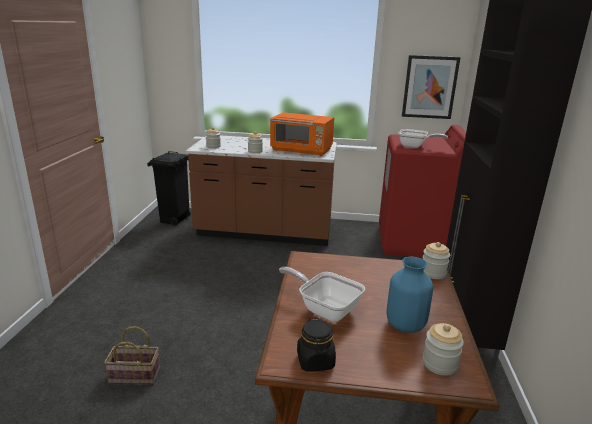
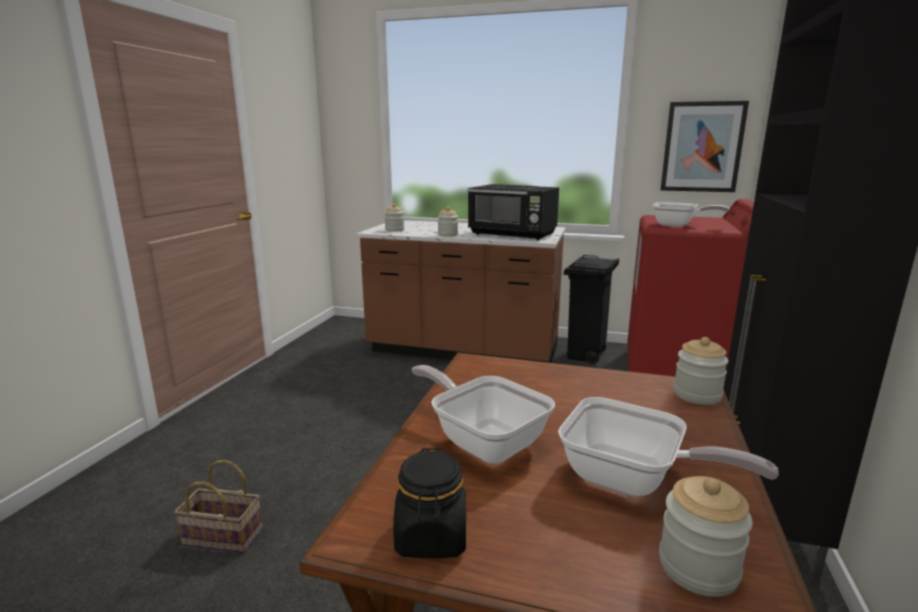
camera: 10 degrees right, 5 degrees down
(174, 220) = (349, 332): black trash can -> black trash can (585, 356)
(302, 151) = (513, 234): orange microwave -> black microwave
(405, 325) = (632, 481): blue vase -> frying pan

